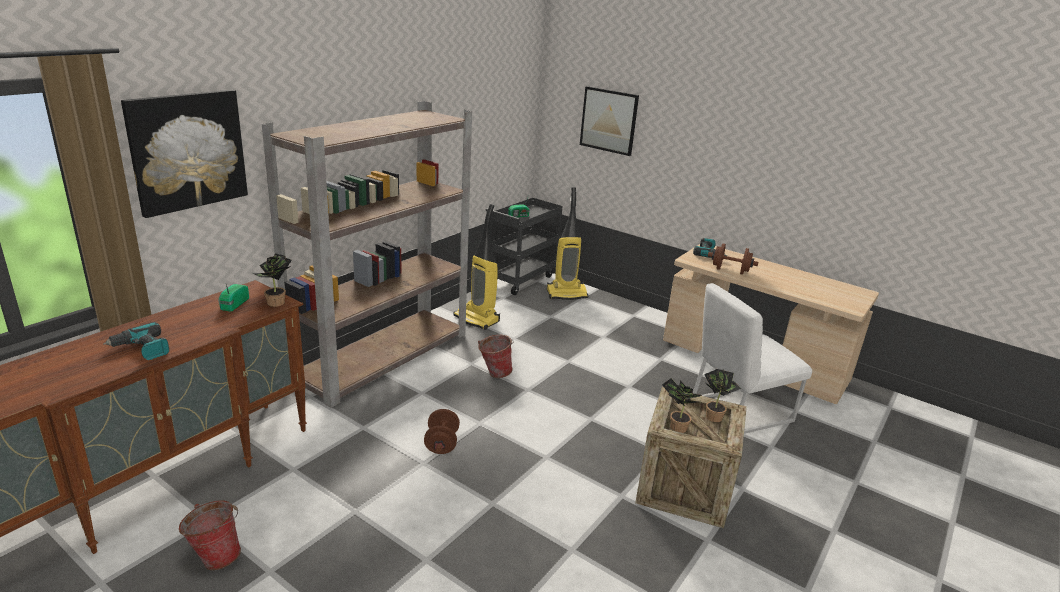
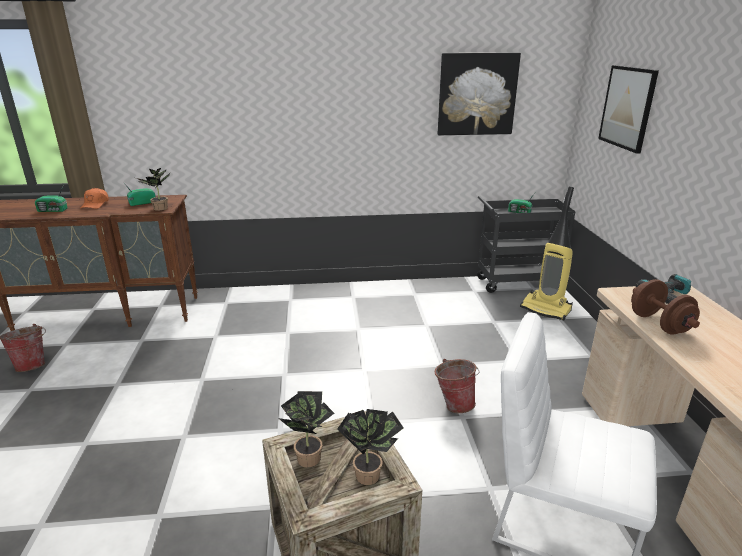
camera: 50 degrees right, 0 degrees up
(142, 349) = (53, 210): power drill -> radio
(178, 324) = (95, 204): none -> orange cap
(187, 151) = (144, 84): picture -> picture (477, 94)
(383, 357) = (309, 297): brown bookcase -> none
(441, 444) = (234, 373): brown dumbbell -> none
(477, 319) = (423, 299): vacuum cleaner -> none
(494, 373) = (361, 344): bucket -> bucket (454, 404)

